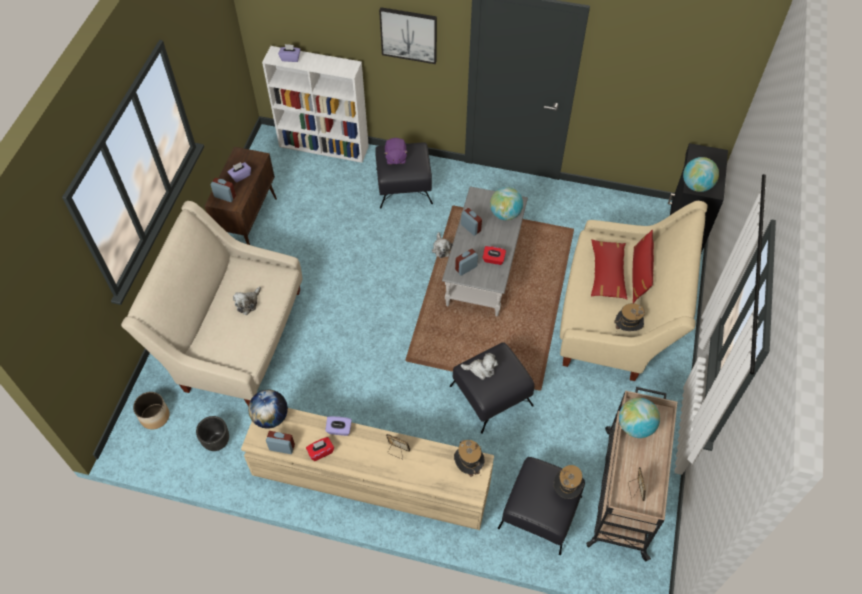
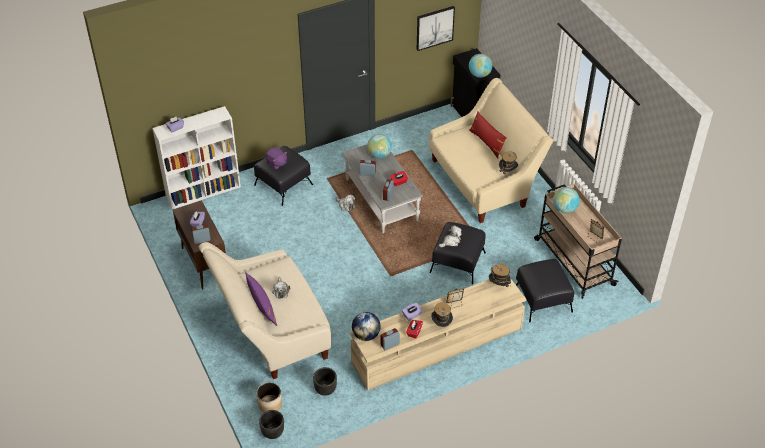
camera: 40 degrees left, 10 degrees down
(125, 450) = (272, 433): none -> black planter
(213, 309) = (262, 307): none -> purple pillow
(409, 34) = (257, 68): picture -> picture (434, 27)
(566, 489) = (554, 268): hat -> hat (441, 324)
(607, 273) = (469, 151): red pillow -> none

